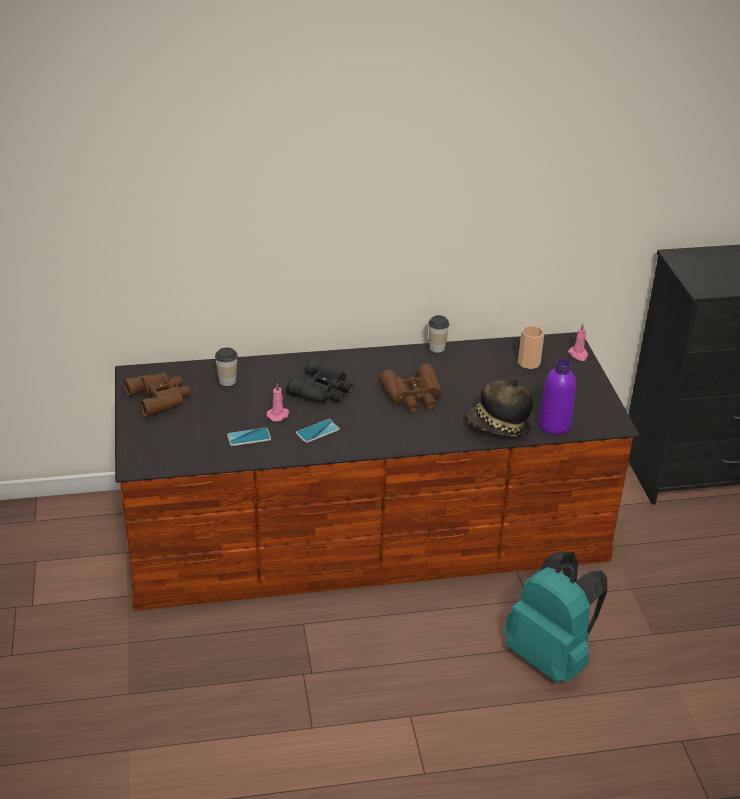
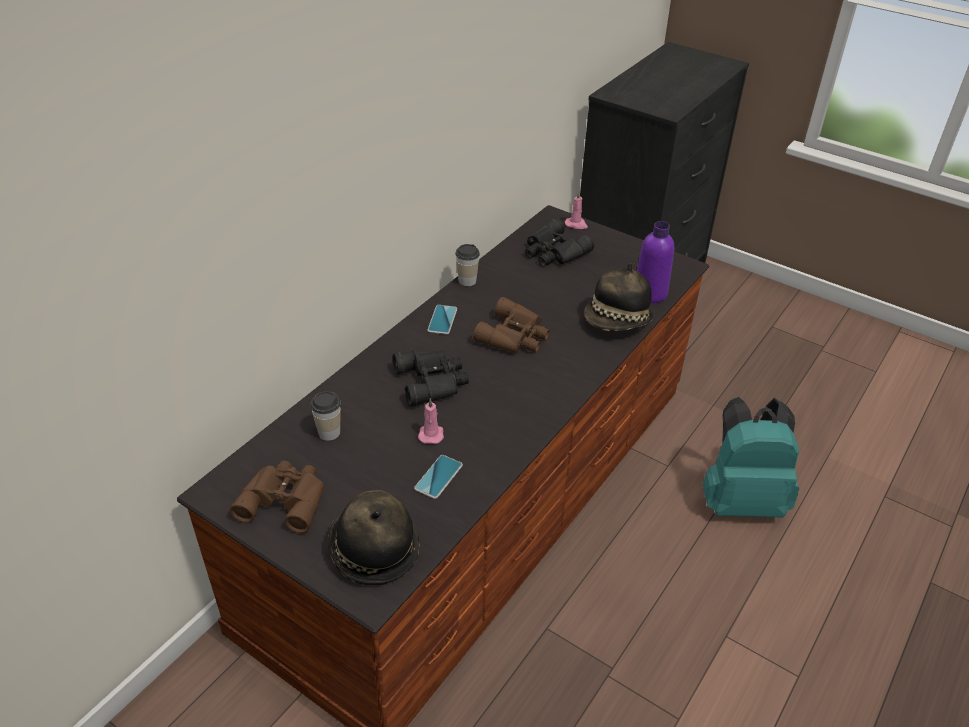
camera: 45 degrees left, 5 degrees up
(165, 447) = (373, 550): none -> hat
(317, 431) = (490, 425): phone -> phone (442, 320)
(529, 363) = (554, 252): cup -> black binoculars

